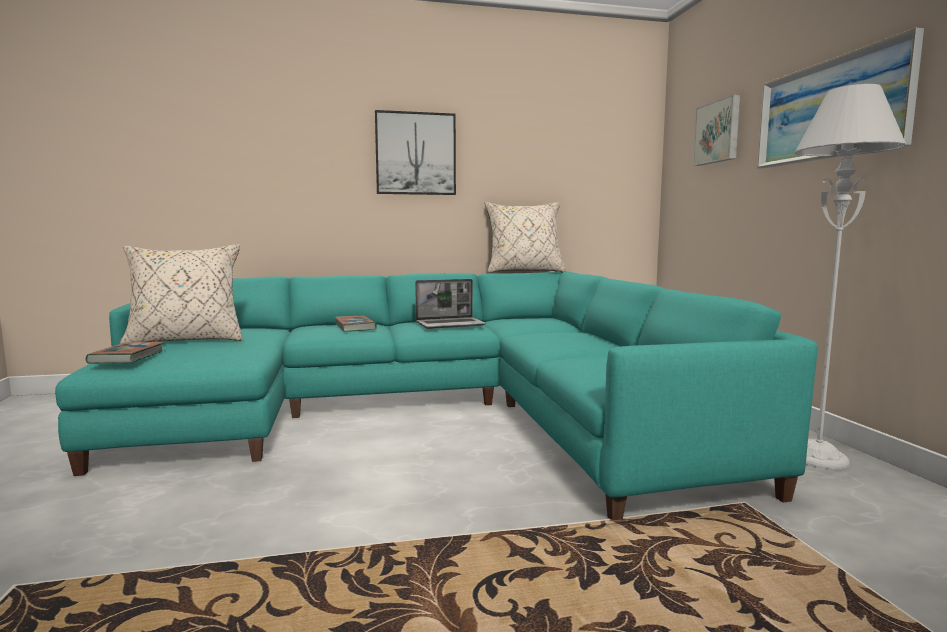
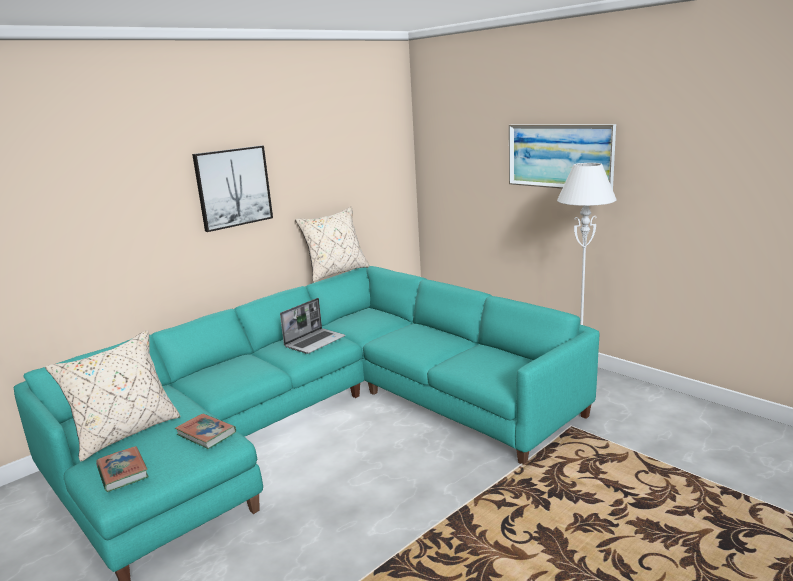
camera: 30 degrees left, 10 degrees up
(355, 327) = (242, 367): book -> book (206, 434)
(718, 132) = (470, 147): picture -> none

